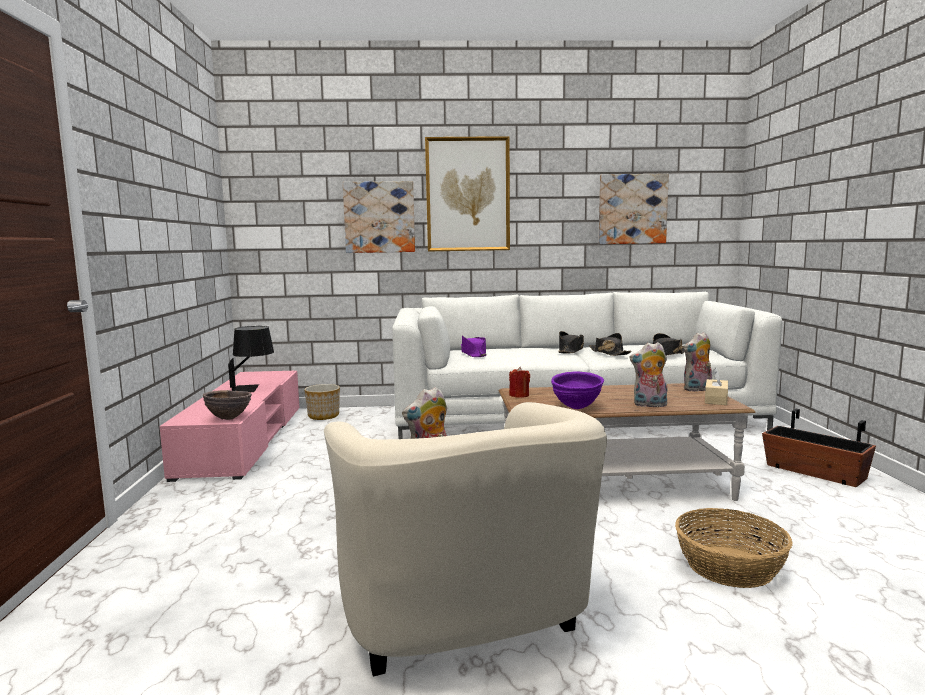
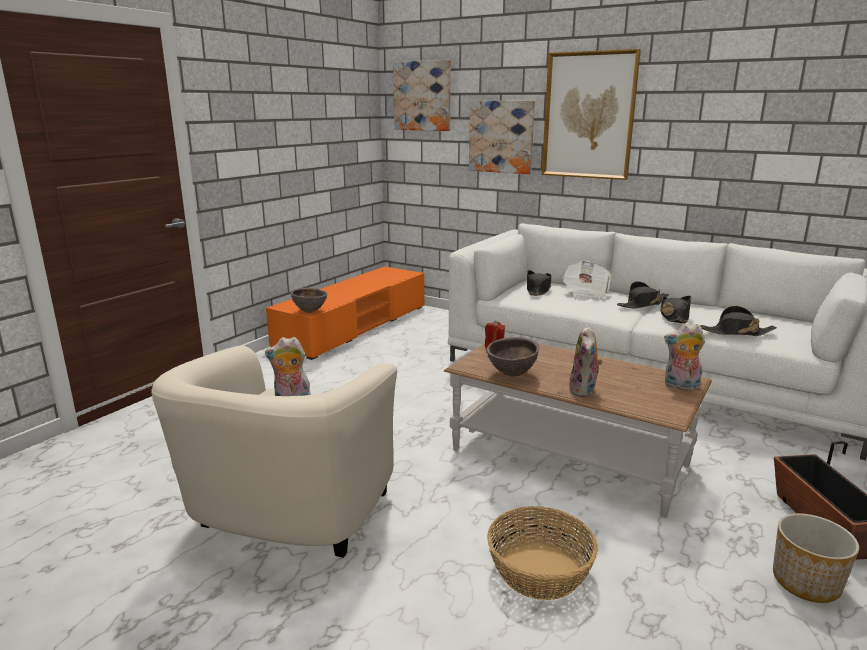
camera: 35 degrees right, 10 degrees up
(244, 440) = (354, 326): pink tv stand -> orange tv stand
(253, 388) = (367, 285): black table lamp -> none
(324, 416) = (434, 317): planter -> planter (806, 583)
(473, 354) = (538, 290): purple hat -> black hat
(516, 351) = (585, 294): none -> newspaper
(576, 408) = (511, 374): purple bowl -> brown bowl
(632, 209) = (790, 139): picture -> picture (422, 96)
(649, 405) = (584, 391): plush toy -> plush toy turned 120 degrees counterclockwise
(716, 400) = (669, 404): beige tissue box -> none

